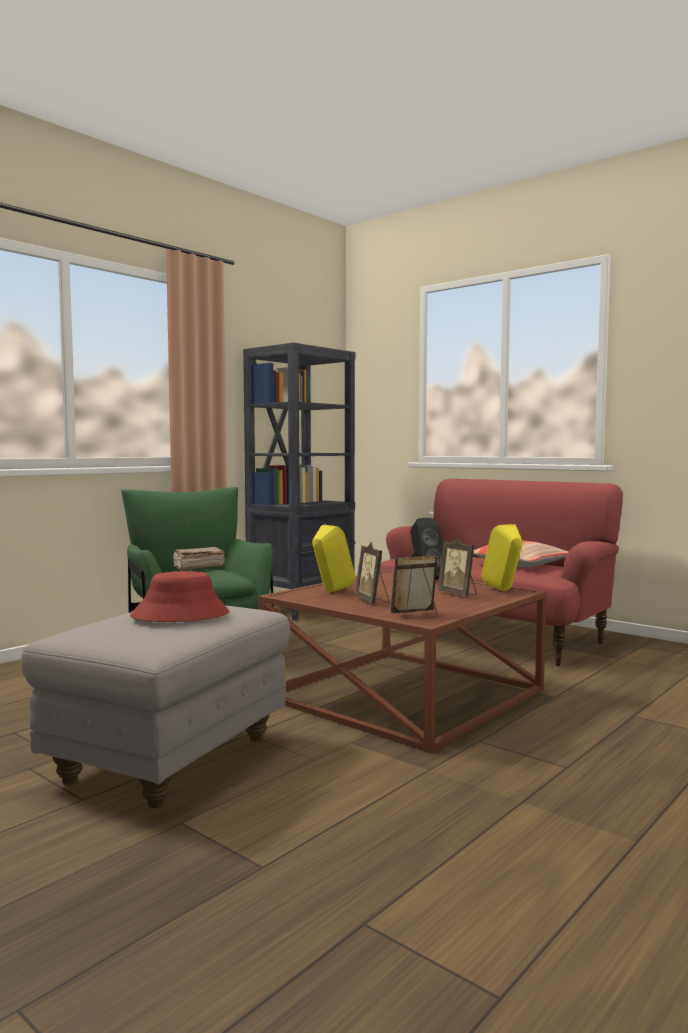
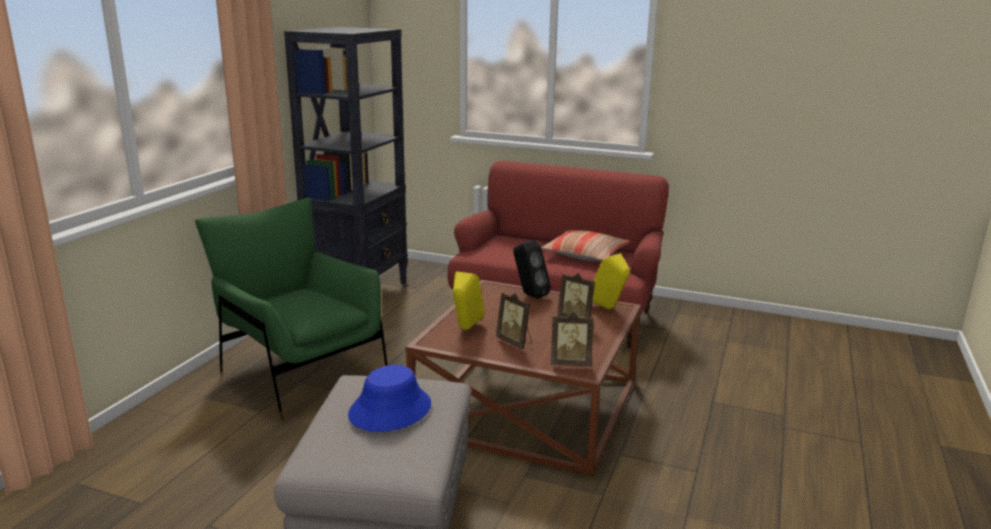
camera: 20 degrees left, 15 degrees up
(180, 615) = (390, 410): red hat -> blue hat
(198, 567) = (297, 297): brown book -> none
(416, 616) = (570, 363): picture frame -> picture frame turned 135 degrees counterclockwise

